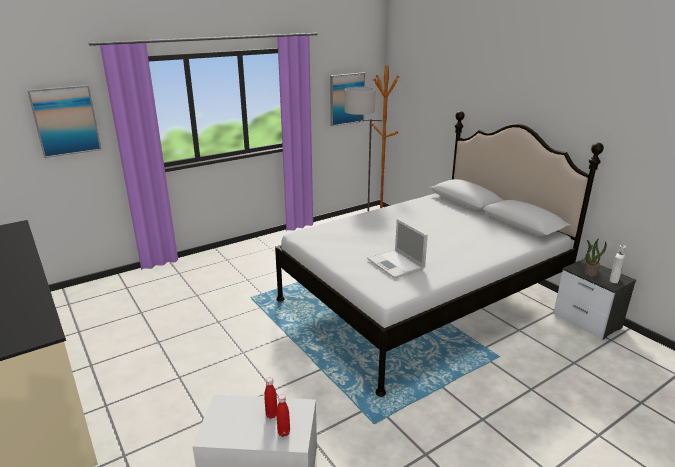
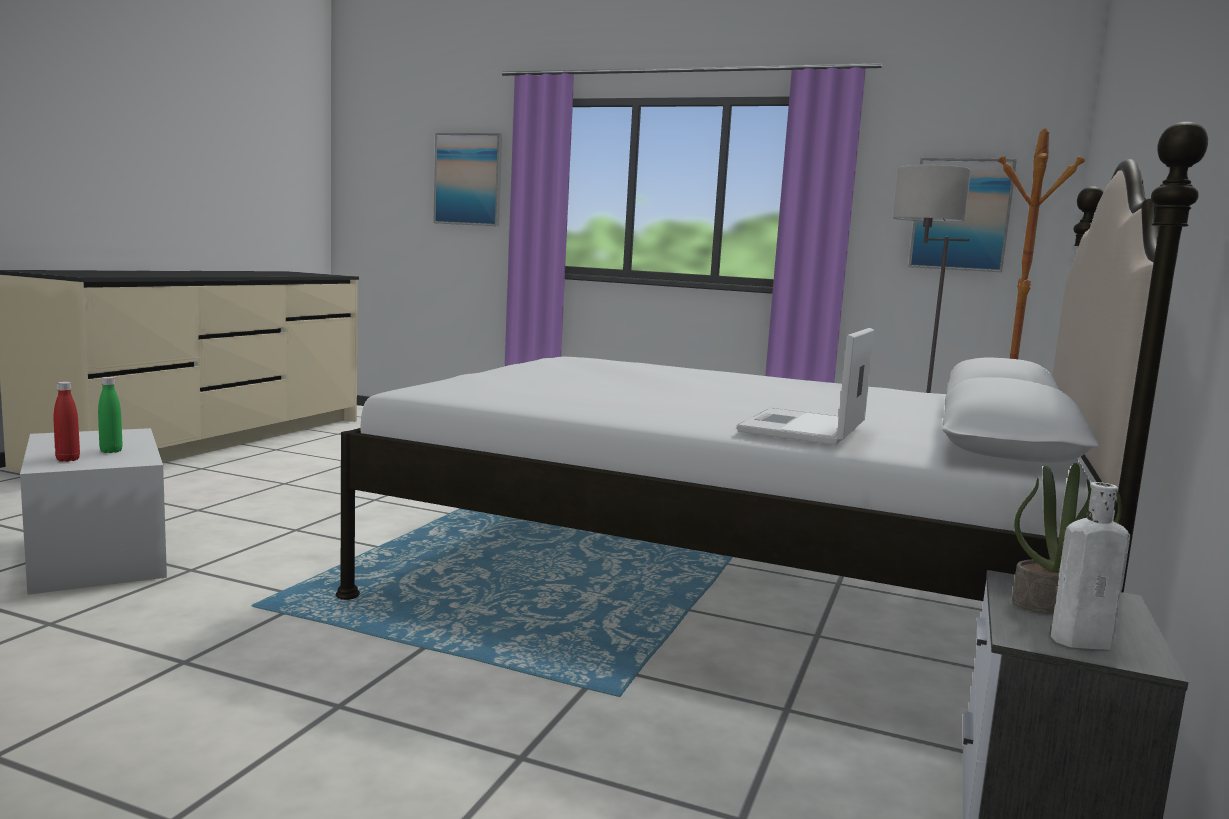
camera: 55 degrees right, 15 degrees down
(271, 415) = (111, 451): red bottle -> green bottle
(396, 264) = (548, 386): laptop -> laptop (803, 429)

